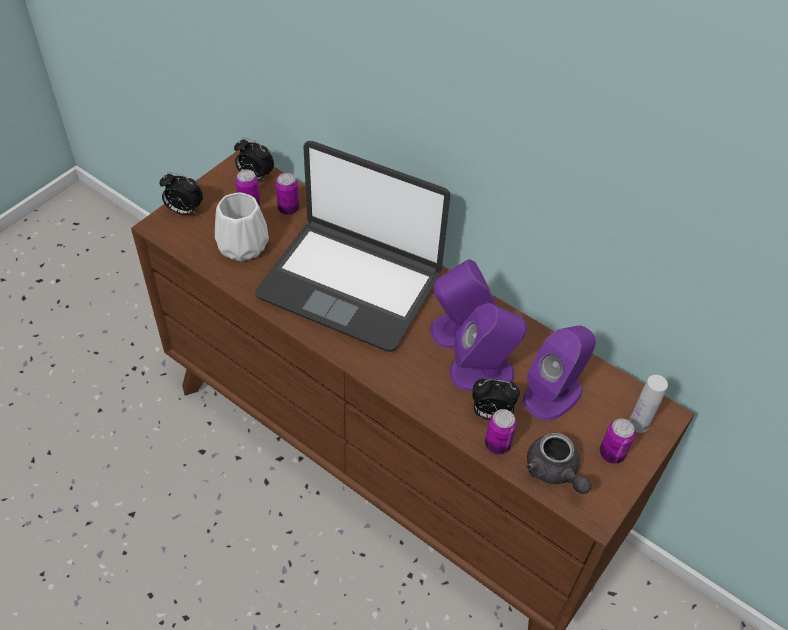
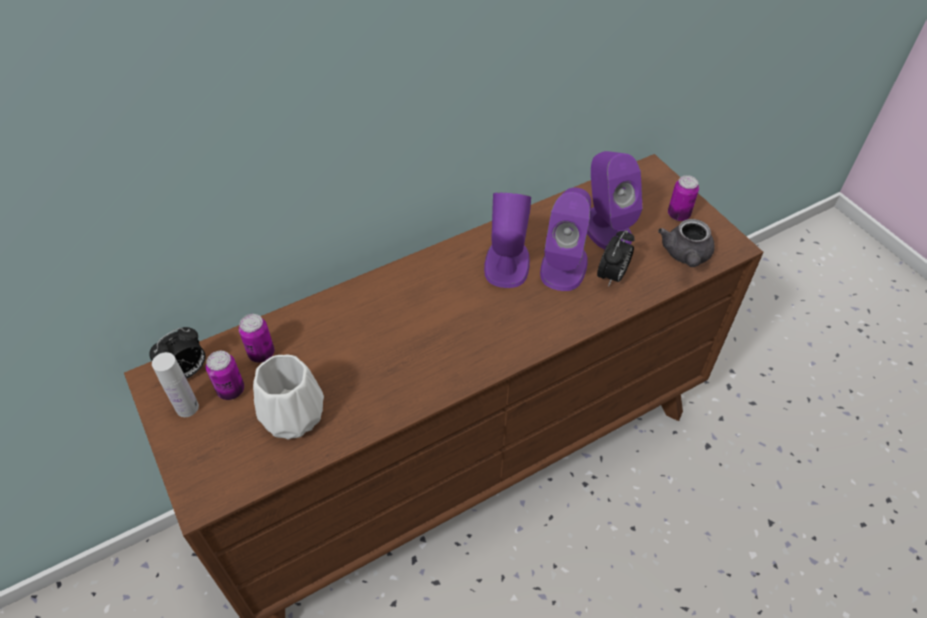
camera: 65 degrees left, 0 degrees up
(184, 211) = (194, 463): alarm clock -> none
(350, 284) = (406, 331): laptop -> none
(497, 445) = (647, 283): can -> none
(554, 472) = (686, 256): grey teapot -> grey teapot turned 105 degrees clockwise
(638, 424) = (654, 188): white bottle -> white bottle (187, 407)

